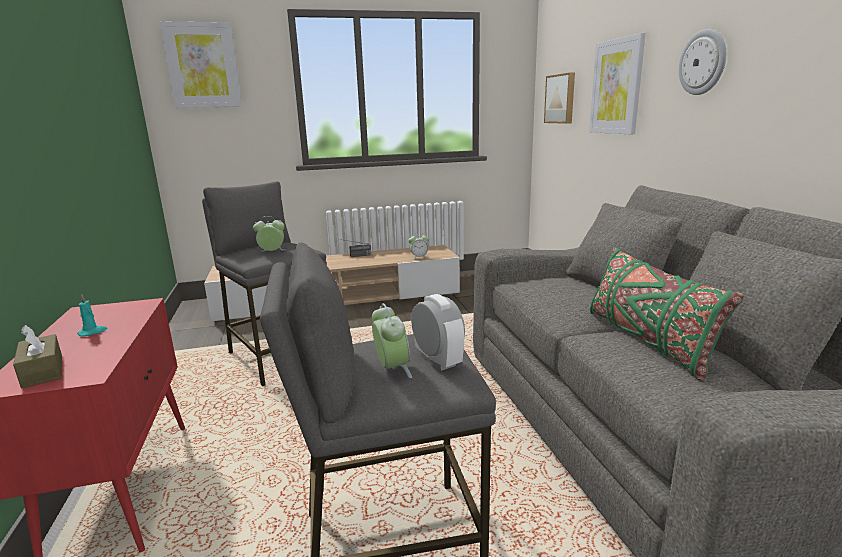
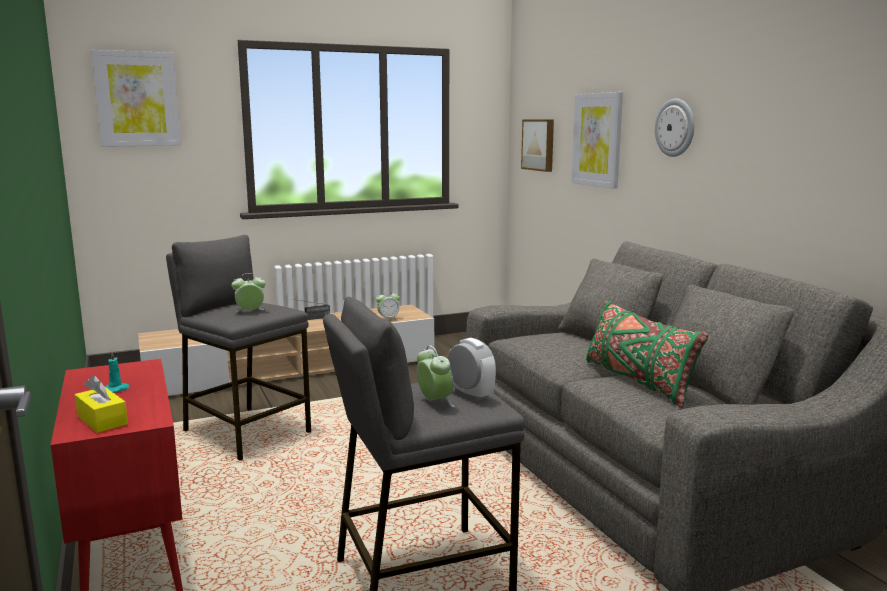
camera: 10 degrees left, 5 degrees down
(42, 371) = (102, 420): brown tissue box -> yellow tissue box

